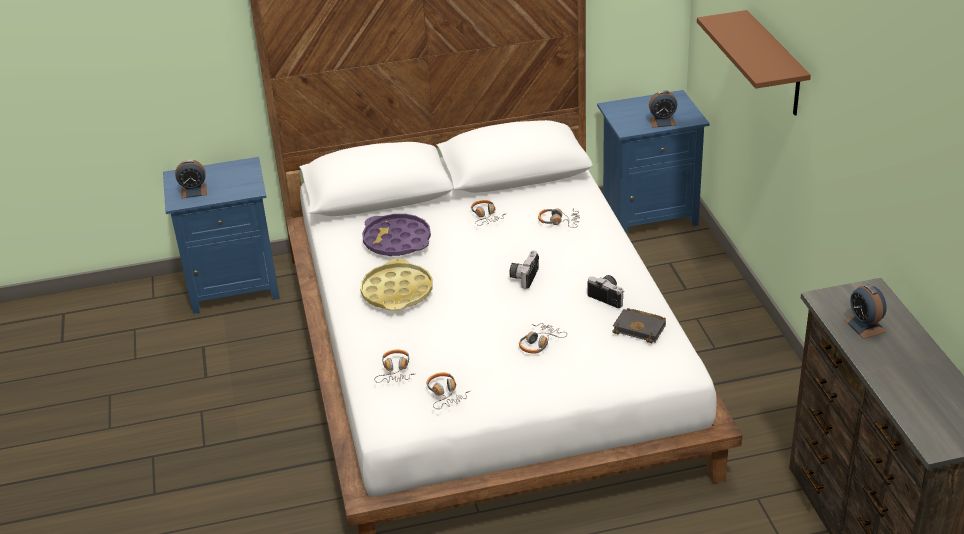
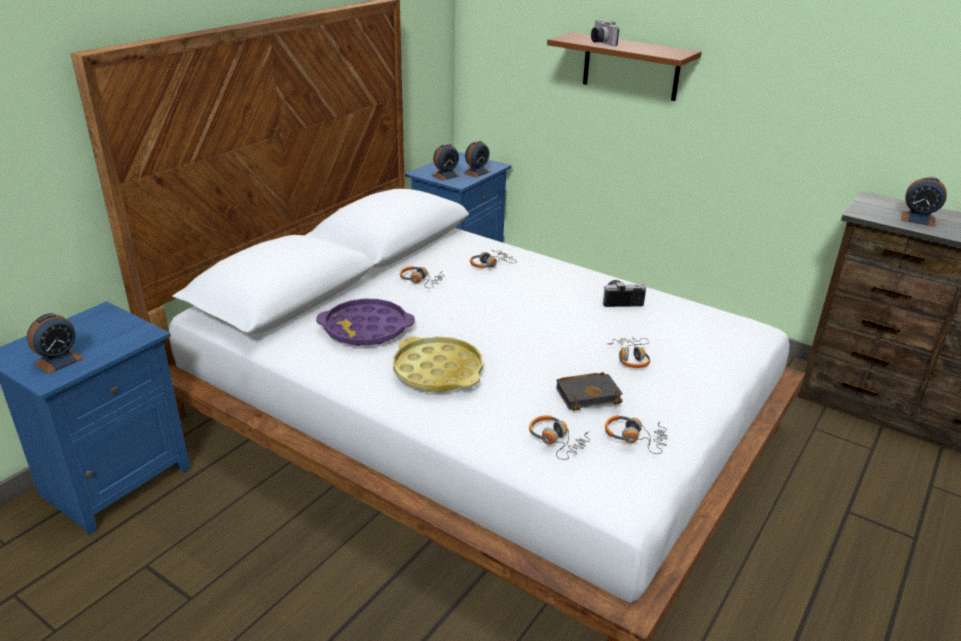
camera: 45 degrees left, 5 degrees down
(523, 276) = (532, 312): camera -> camera (600, 42)
(628, 117) = (446, 175): none -> alarm clock
(641, 328) = (682, 313): black book -> black book (588, 394)

